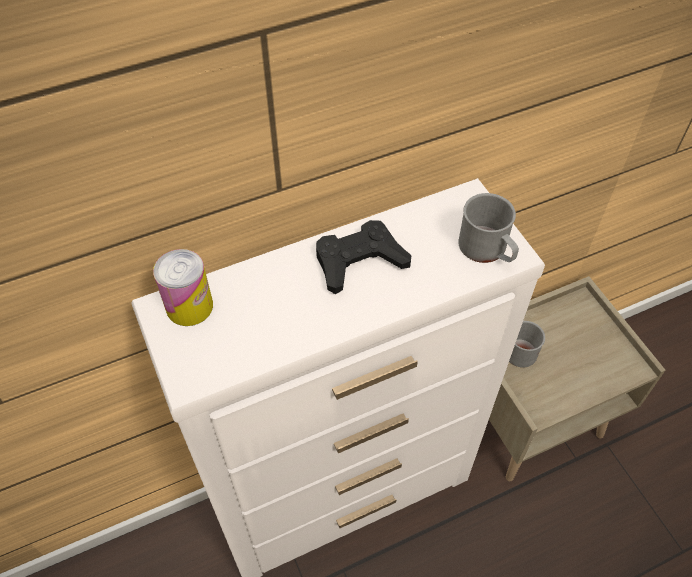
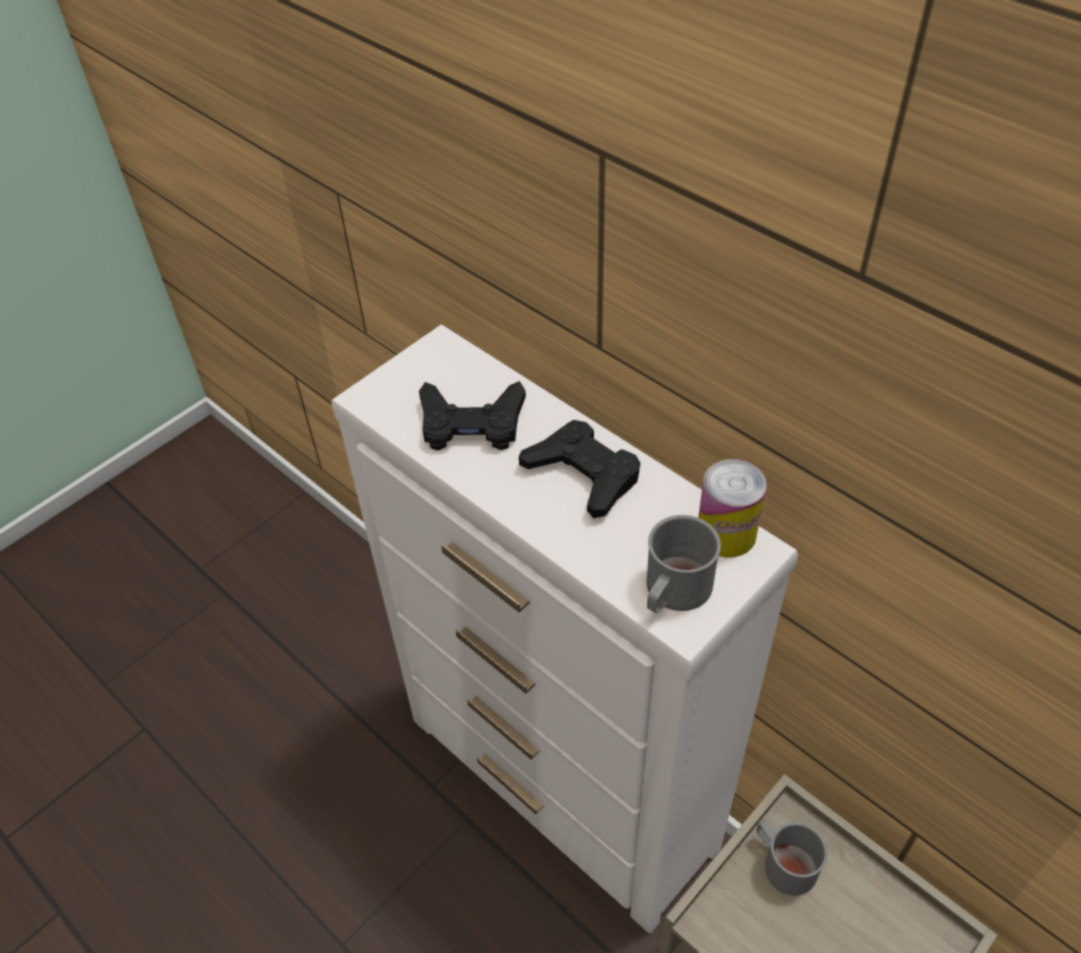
camera: 70 degrees right, 5 degrees down
(189, 306) = (452, 364): can -> can (726, 533)
(267, 314) = (471, 424): none -> black game controller

